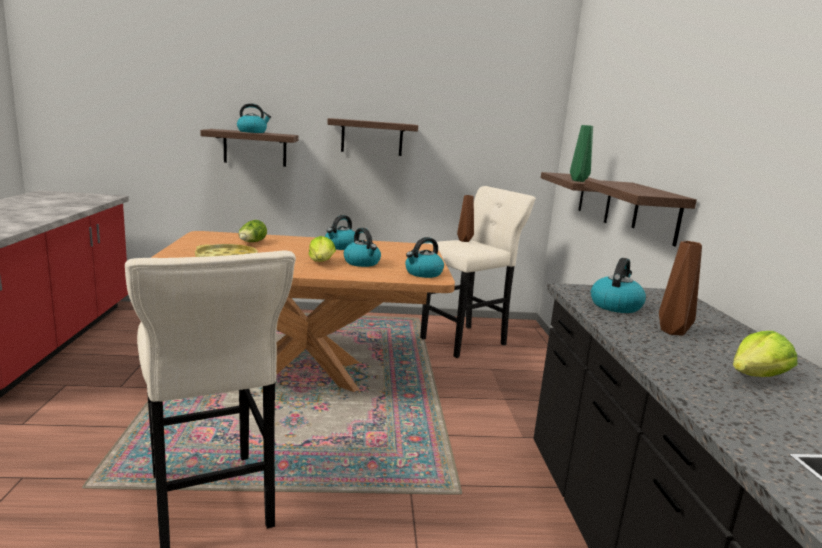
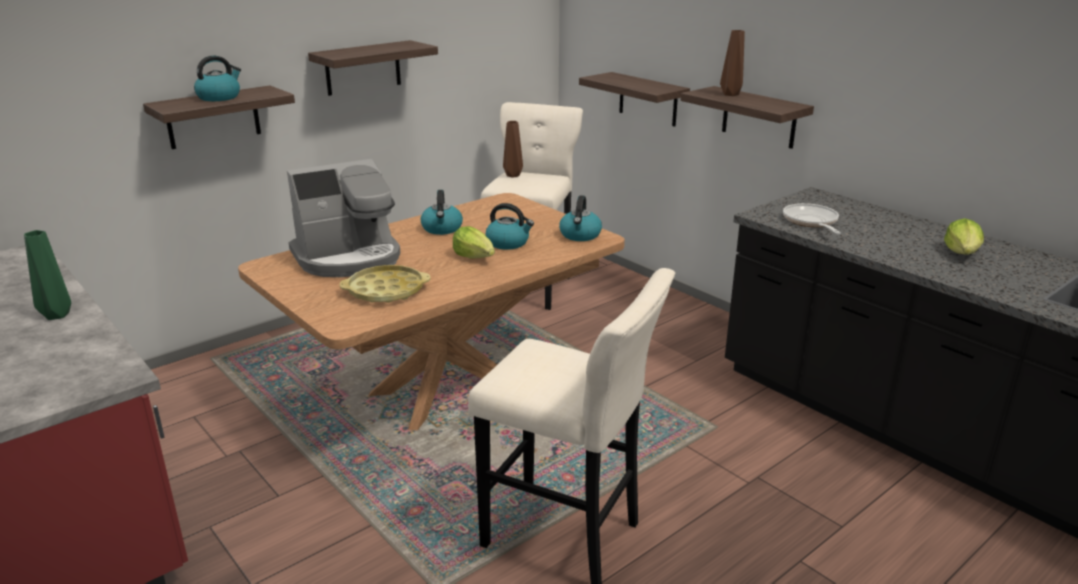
camera: 35 degrees left, 10 degrees up
(252, 243) = (348, 258): lettuce -> coffee machine
(579, 181) = (651, 89): green vase -> green vase (58, 314)
(615, 306) = (811, 222): kettle -> frying pan
(674, 332) = (876, 233): brown vase -> brown vase (732, 94)

